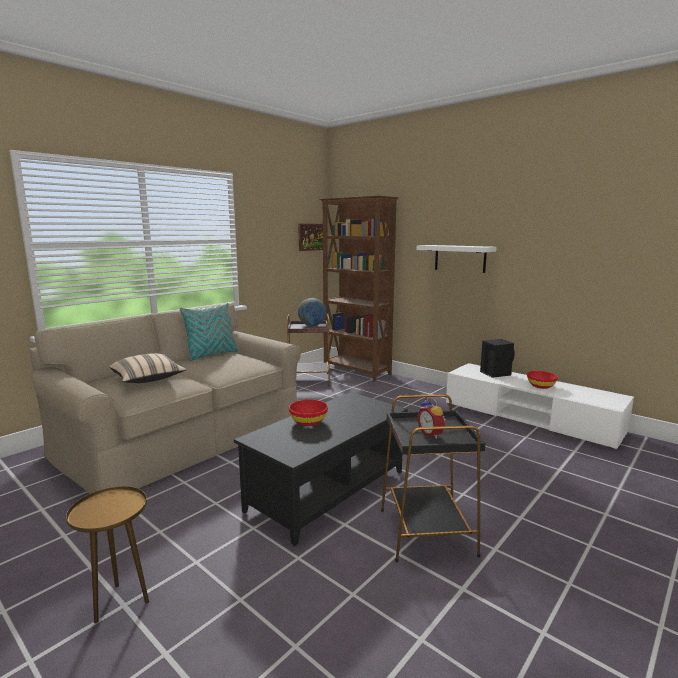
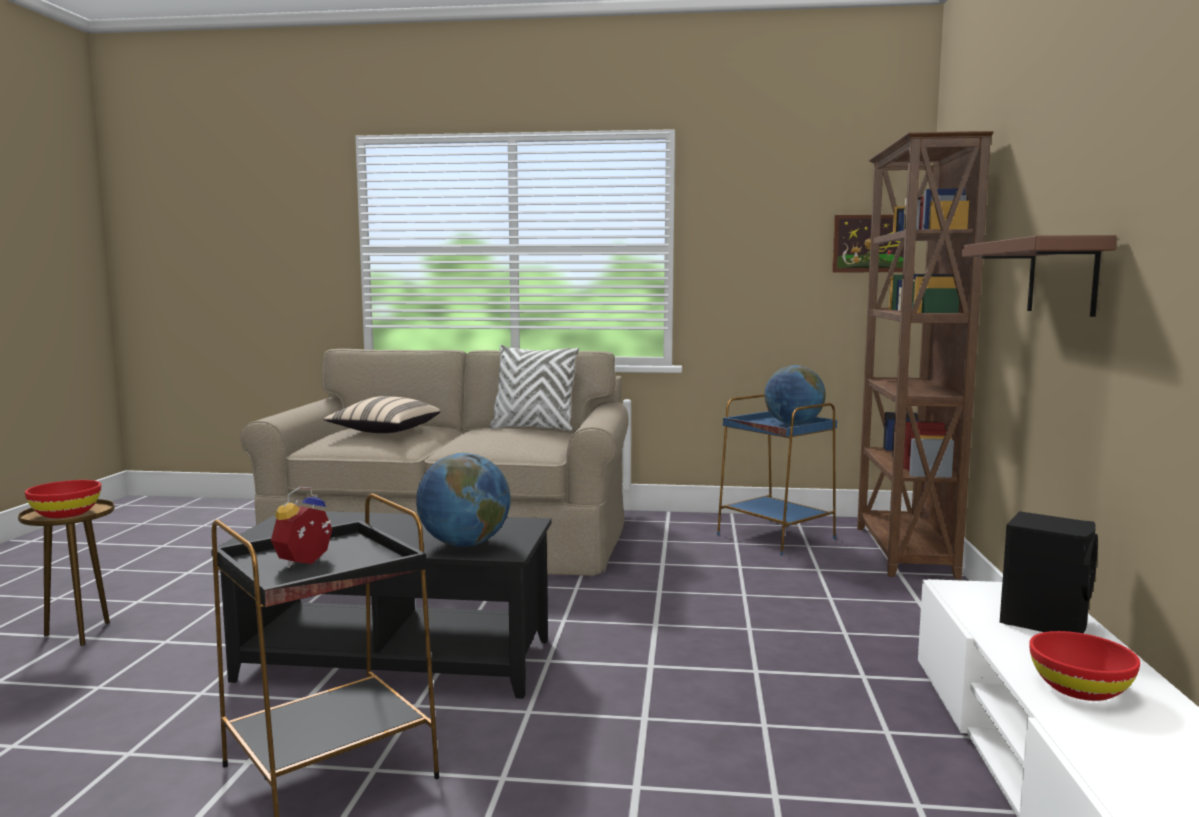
camera: 55 degrees right, 5 degrees down
(212, 355) = (533, 428): turquoise pillow -> white pillow
(308, 421) = (382, 524): red bowl -> red bowl (66, 513)
(309, 380) = (776, 537): brown side table -> blue side table
(369, 413) = (464, 544): none -> globe
(460, 258) = (1062, 277): white shelf -> brown shelf

